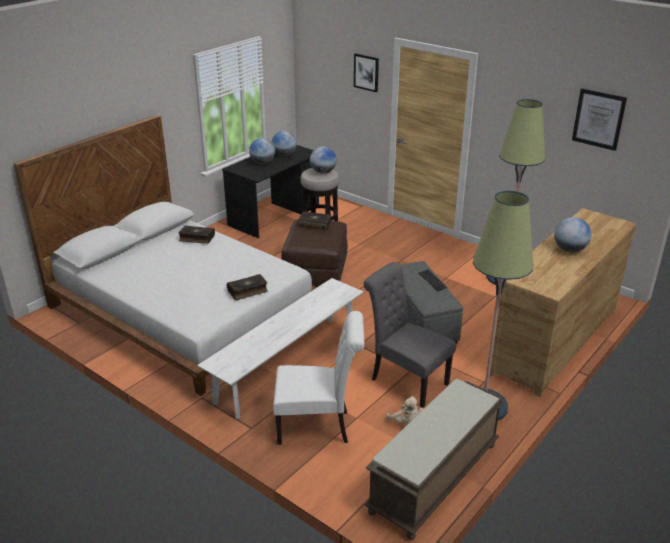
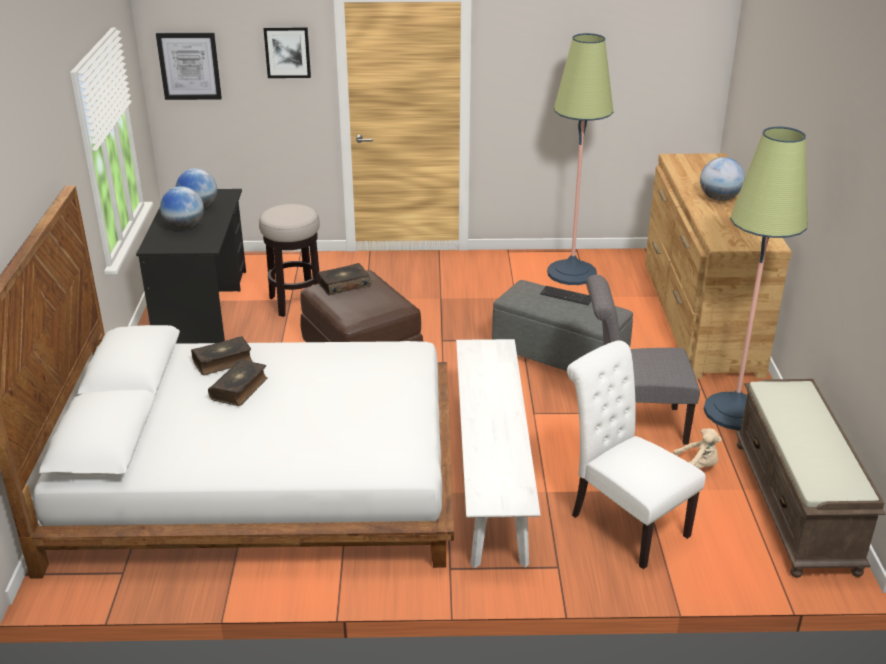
camera: 40 degrees left, 0 degrees up
(248, 291) = (403, 395): book -> book (240, 389)
(318, 426) = (623, 522): white chair -> white chair turned 90 degrees counterclockwise
(323, 172) = (293, 211): globe -> none
(598, 119) = (647, 42): picture -> picture (189, 66)

